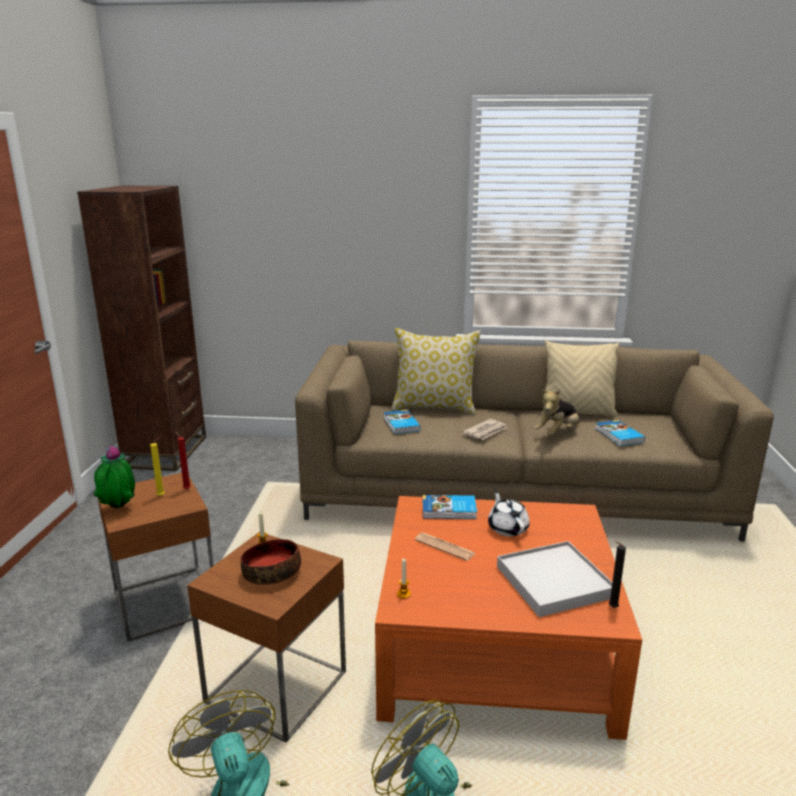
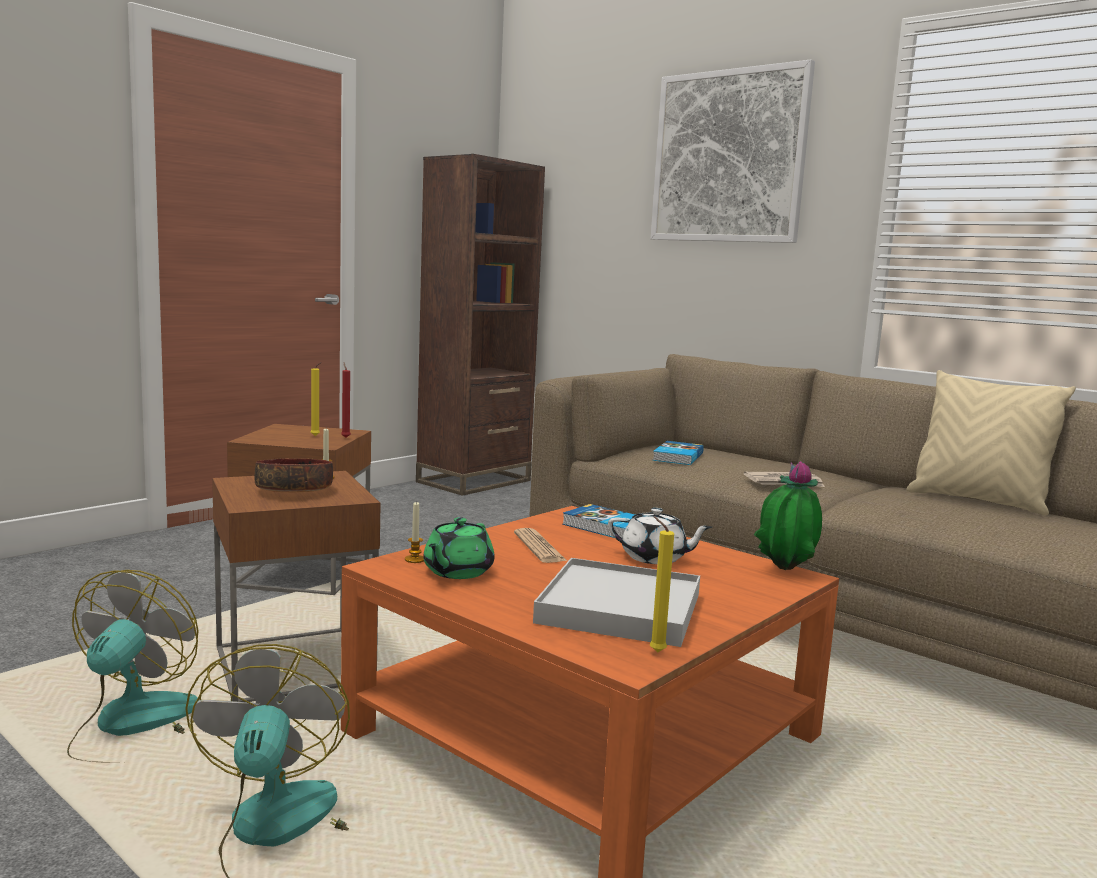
camera: 35 degrees right, 10 degrees down
(118, 509) = (265, 434): potted plant -> potted plant (784, 572)
(350, 184) = (728, 157): none -> picture
(434, 408) = (754, 457): pillow -> none
(441, 593) = (457, 572): none -> green teapot
(507, 528) = (655, 558): white teapot -> white teapot turned 90 degrees clockwise
(558, 433) = (899, 505): plush toy -> none
(611, 607) = (654, 651): black candle -> yellow candle
(618, 435) = (1007, 528): book -> none

